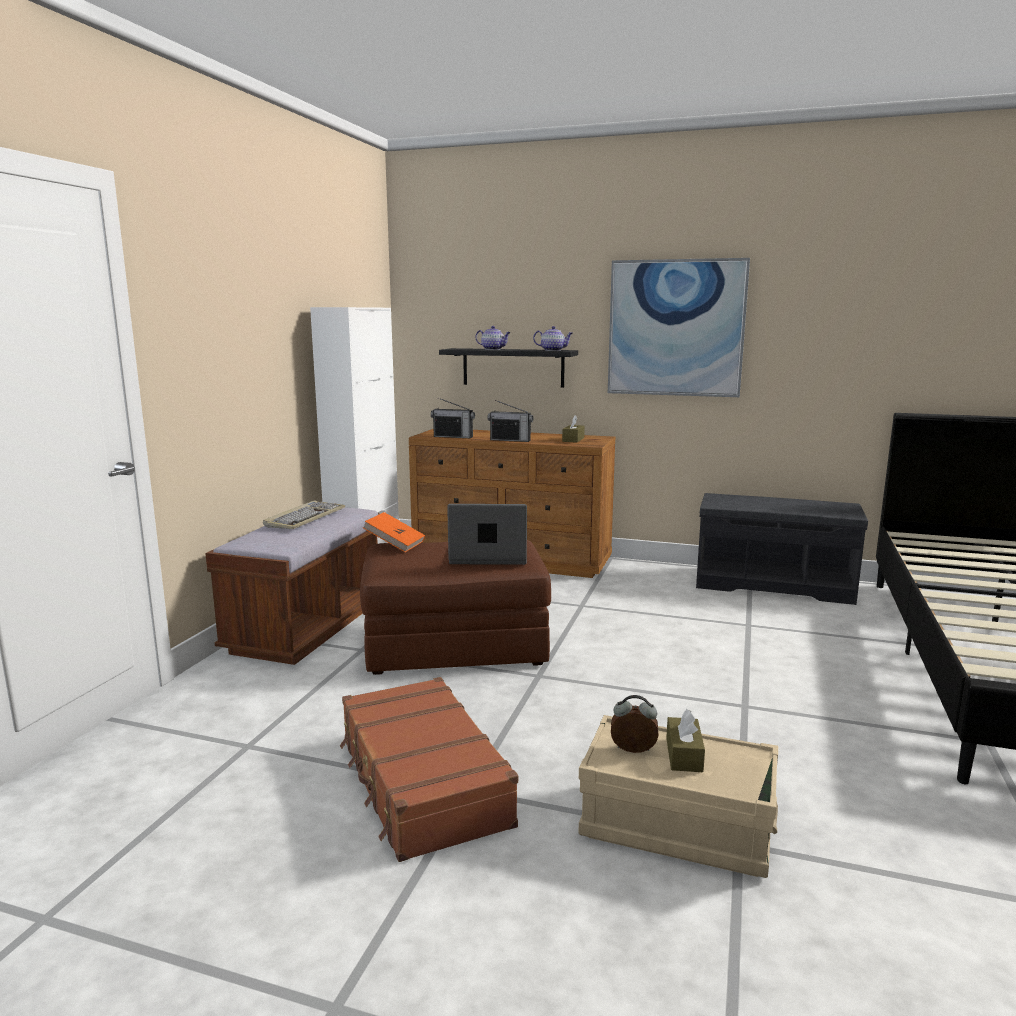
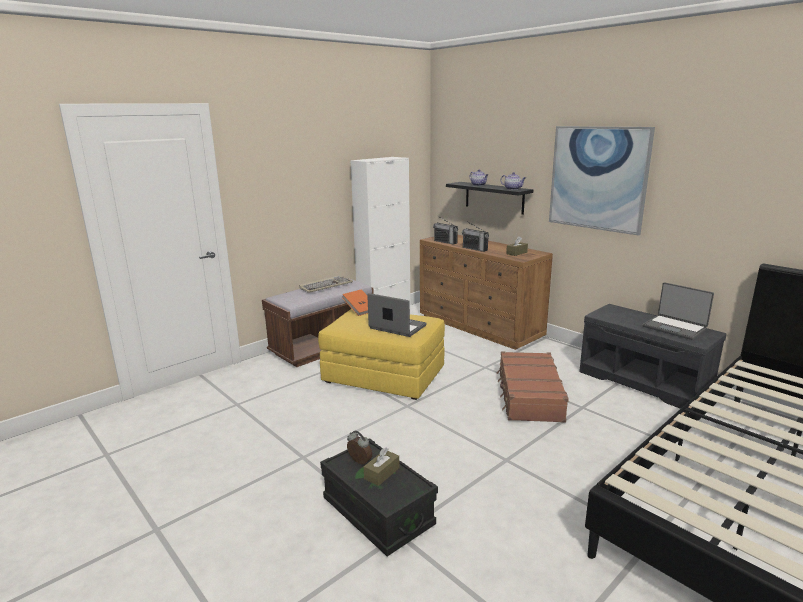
camera: 30 degrees right, 5 degrees up
(422, 782) = (287, 446): brown suitcase -> brown suitcase (529, 396)
(454, 645) = (383, 375): brown ottoman -> yellow ottoman
(676, 826) = (378, 512): beige storage box -> black storage box
(809, 505) = (675, 328): none -> laptop

